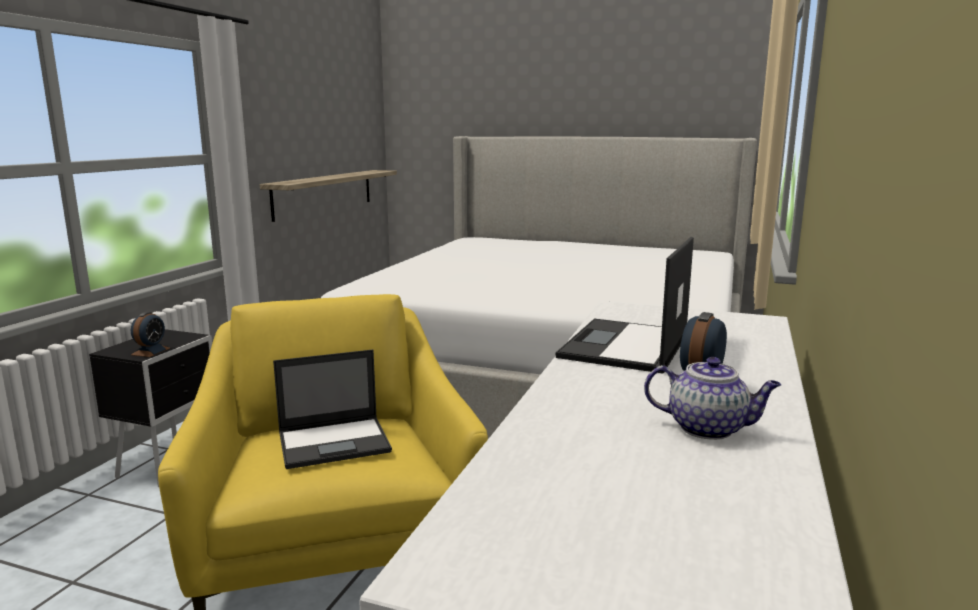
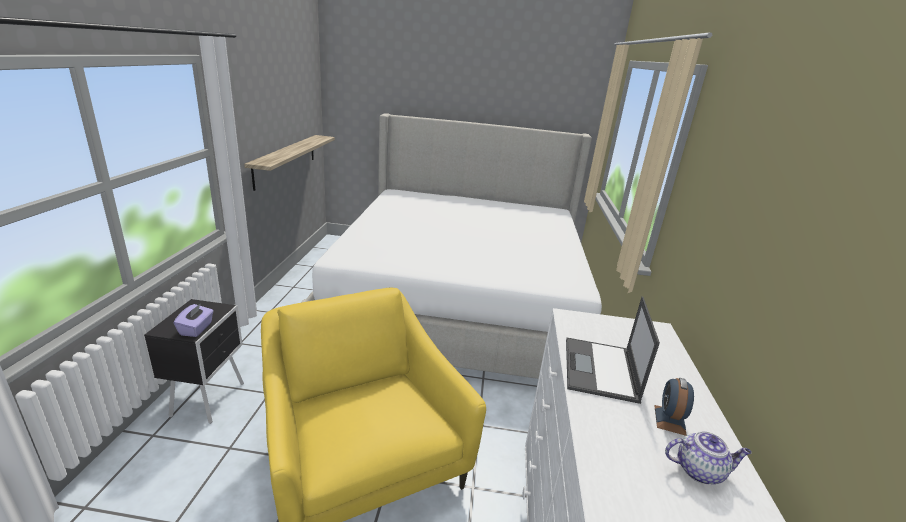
camera: 15 degrees left, 10 degrees up
(150, 351) = (196, 329): alarm clock -> purple tissue box
(335, 442) = (373, 409): laptop -> none

